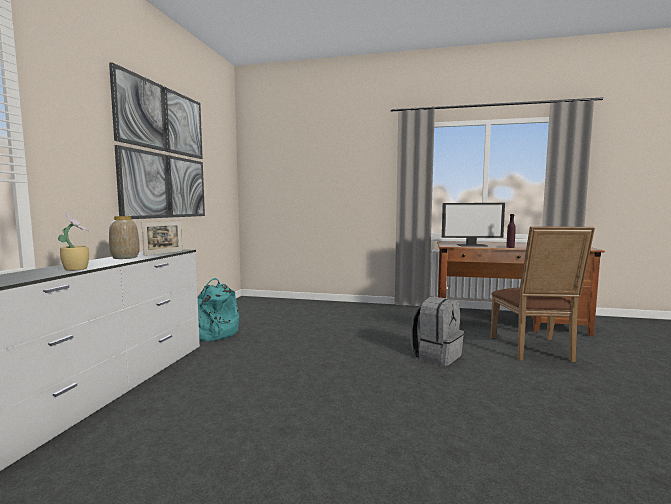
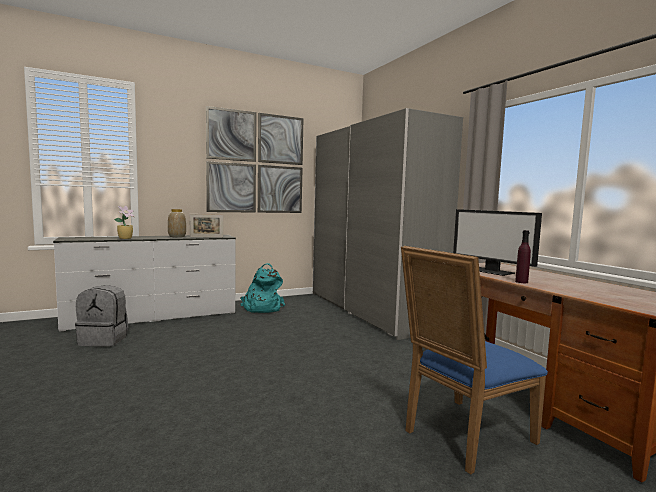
camera: 50 degrees right, 0 degrees up
(302, 307) = (370, 310): none -> grey wardrobe
(436, 356) = (342, 385): grey backpack -> grey backpack (104, 340)
(534, 350) = (462, 436): brown chair -> blue chair

